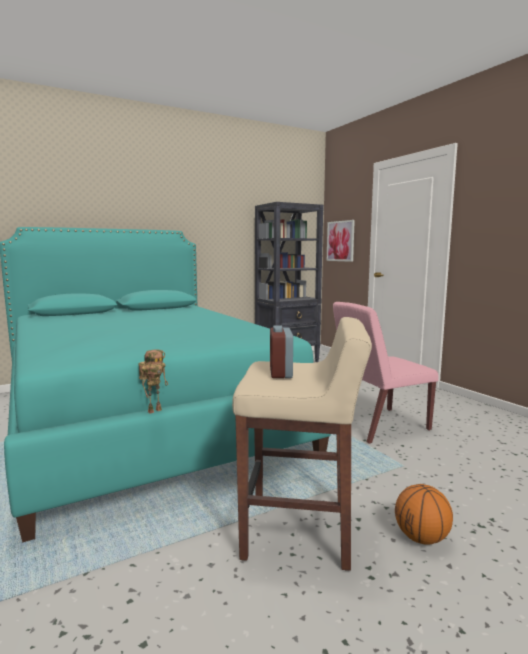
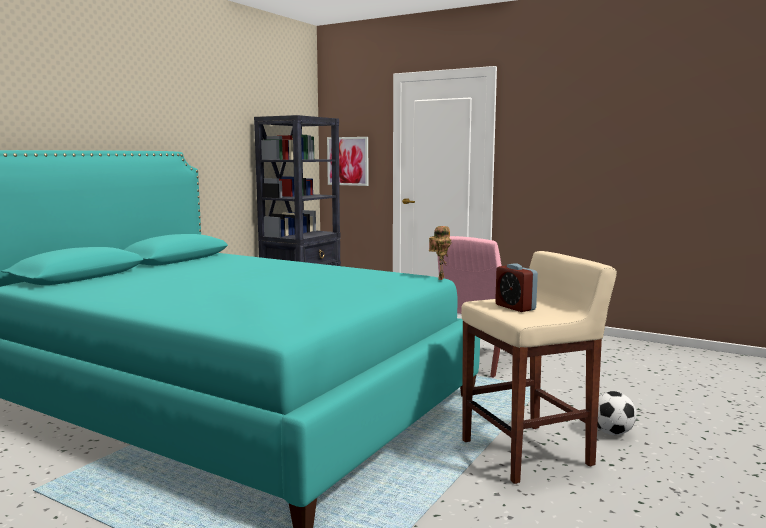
camera: 30 degrees left, 0 degrees up
(154, 410) = (380, 367): toy robot -> toy robot (440, 278)
(421, 538) = (612, 433): basketball -> football

